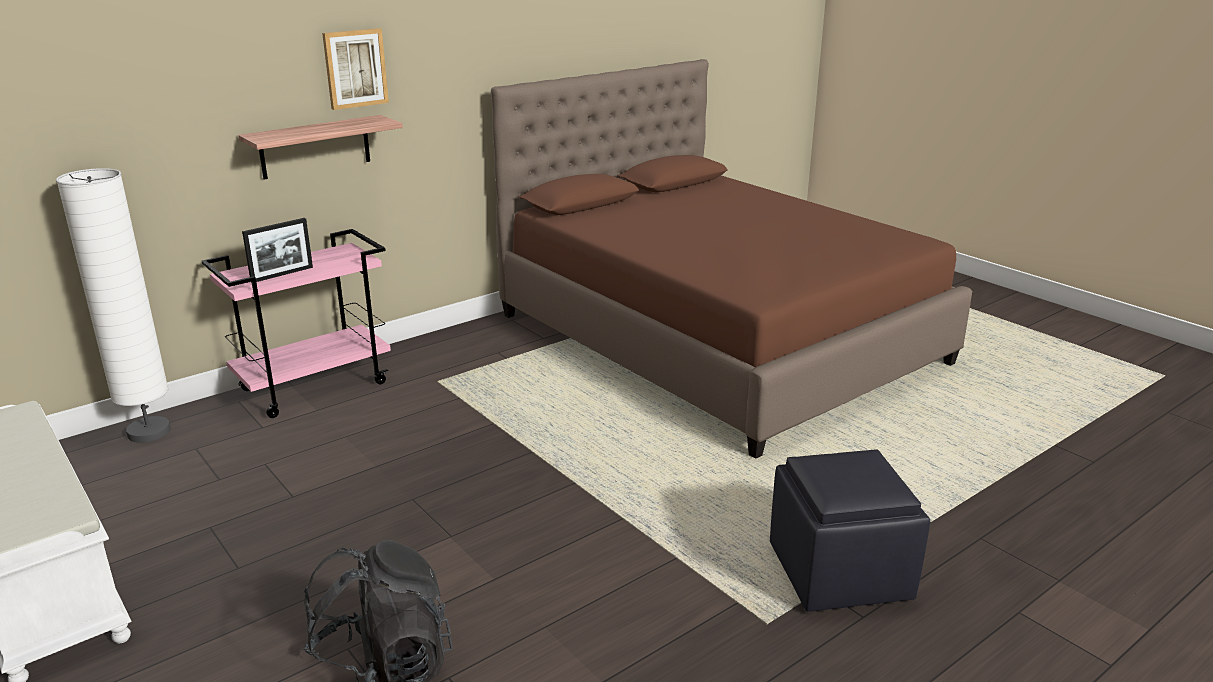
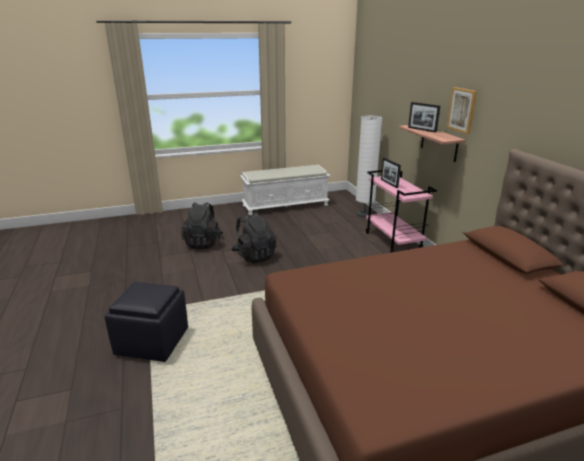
camera: 110 degrees right, 0 degrees up
(303, 131) = (422, 130): none -> picture frame
(438, 546) = (254, 256): none -> black backpack

